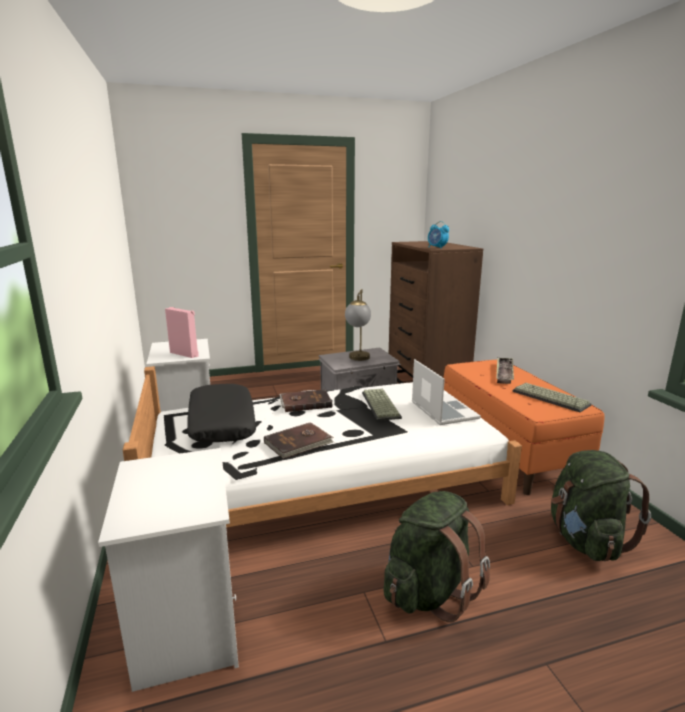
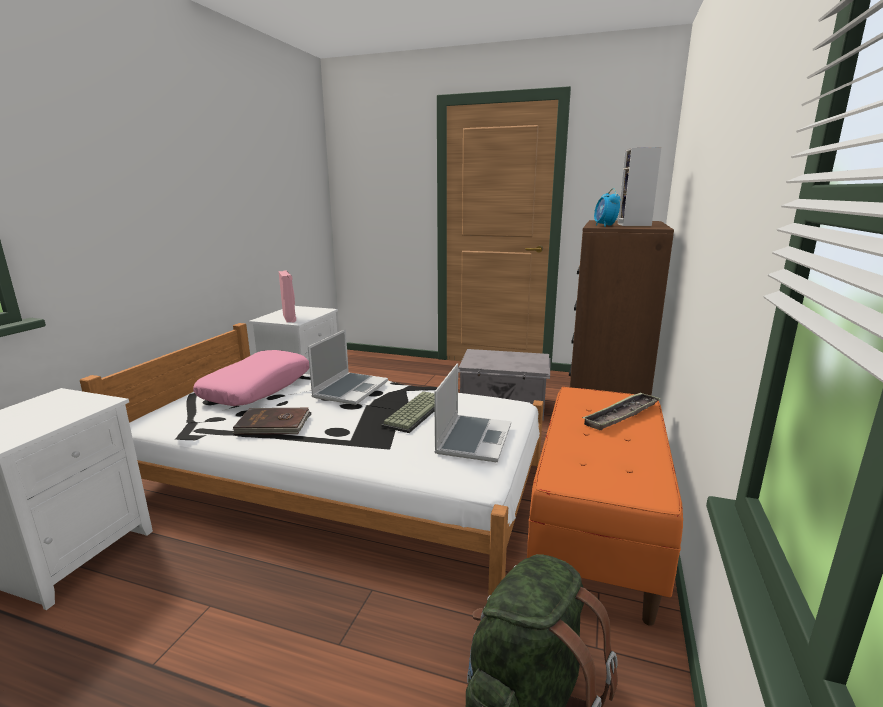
camera: 35 degrees right, 0 degrees up
(221, 423) = (257, 388): black pillow -> pink pillow
(305, 402) = (350, 389): brown book -> laptop
(358, 359) = (500, 362): table lamp -> none
(429, 591) = (258, 643): green backpack -> none
(447, 246) = (635, 225): none -> speaker
(549, 398) = (622, 465): keyboard -> none

